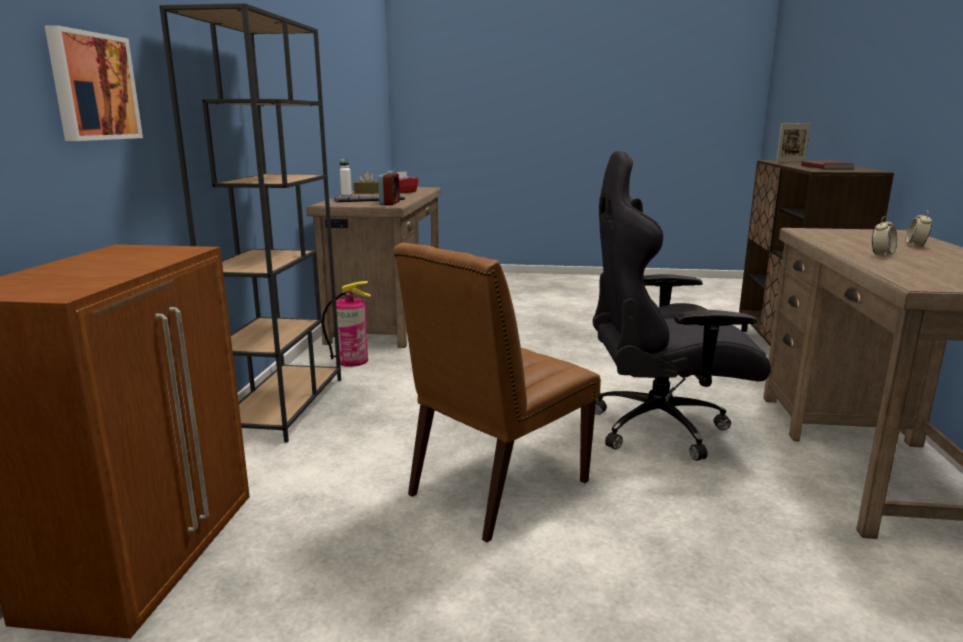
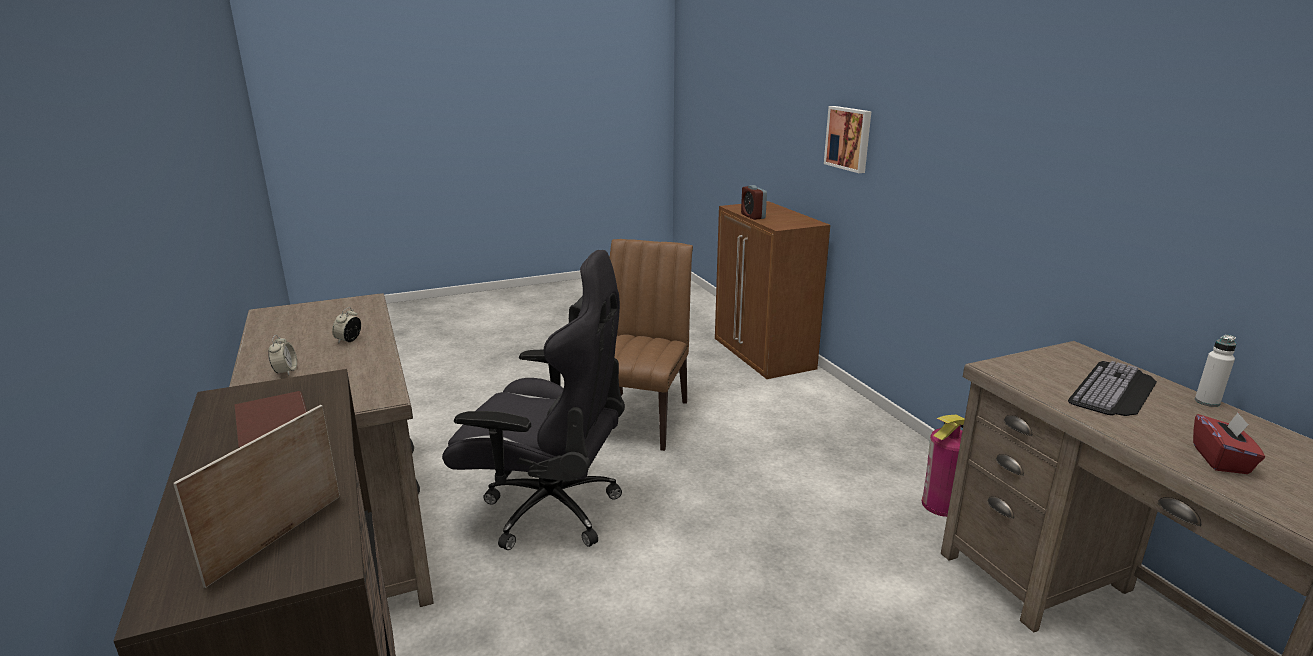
camera: 150 degrees right, 5 degrees up
(284, 405) = (876, 432): bookcase -> none
(367, 193) = (1251, 433): brown tissue box -> none
(389, 203) = (1026, 376): alarm clock -> alarm clock (753, 216)
(666, 428) = (543, 510): black office chair -> black office chair turned 45 degrees clockwise

